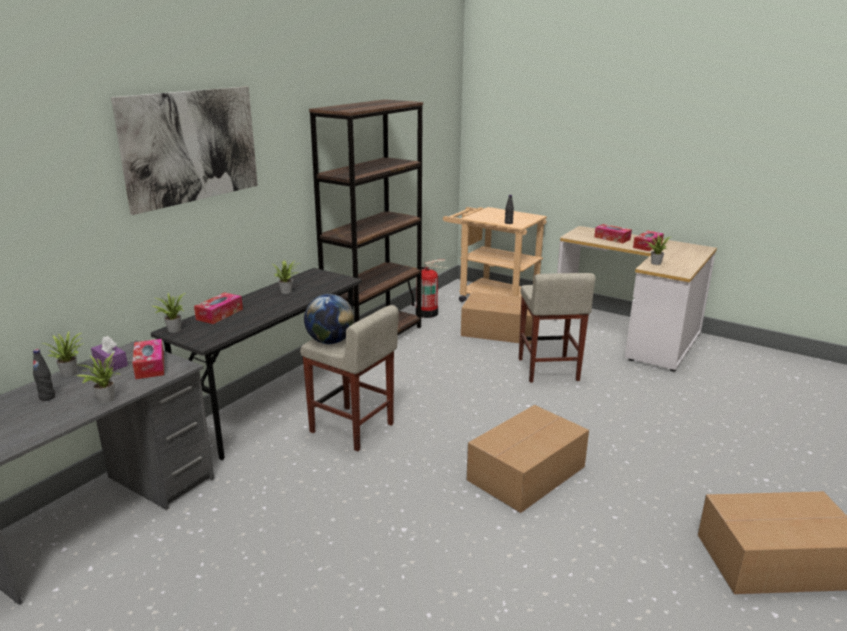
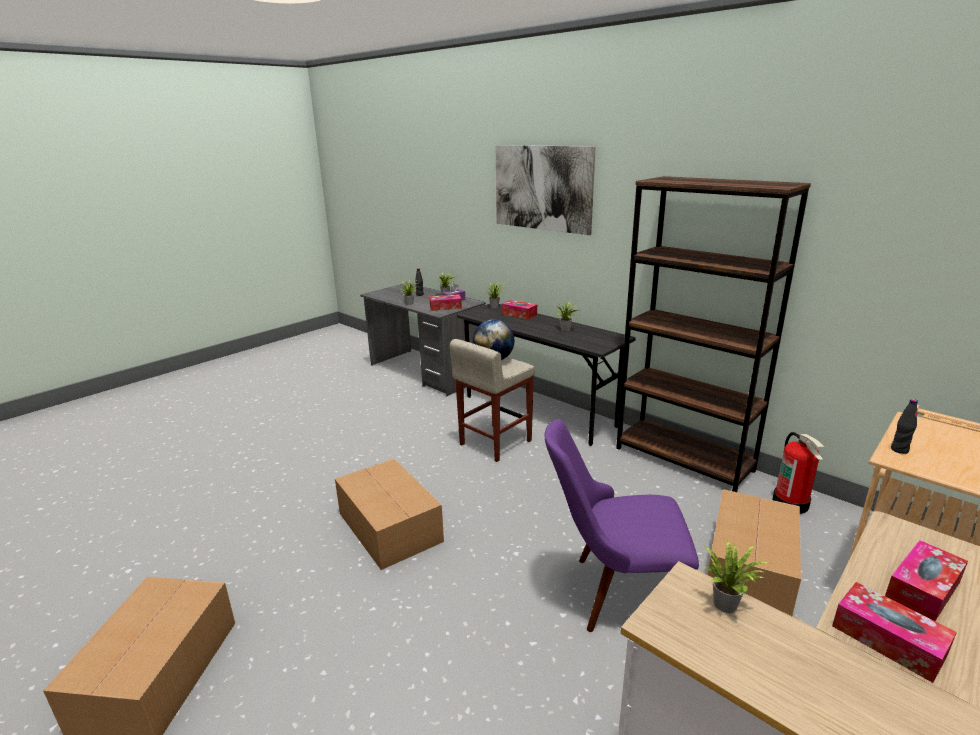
camera: 100 degrees right, 0 degrees up
(548, 370) = (614, 594): beige stool -> purple chair

